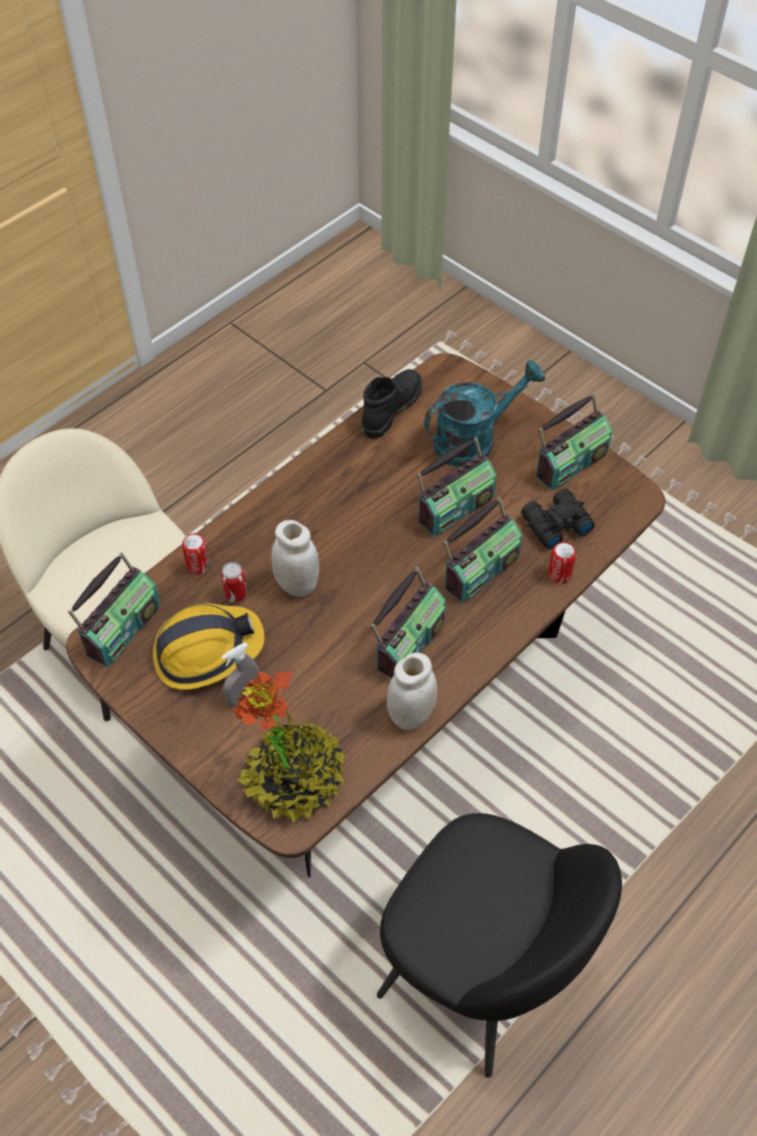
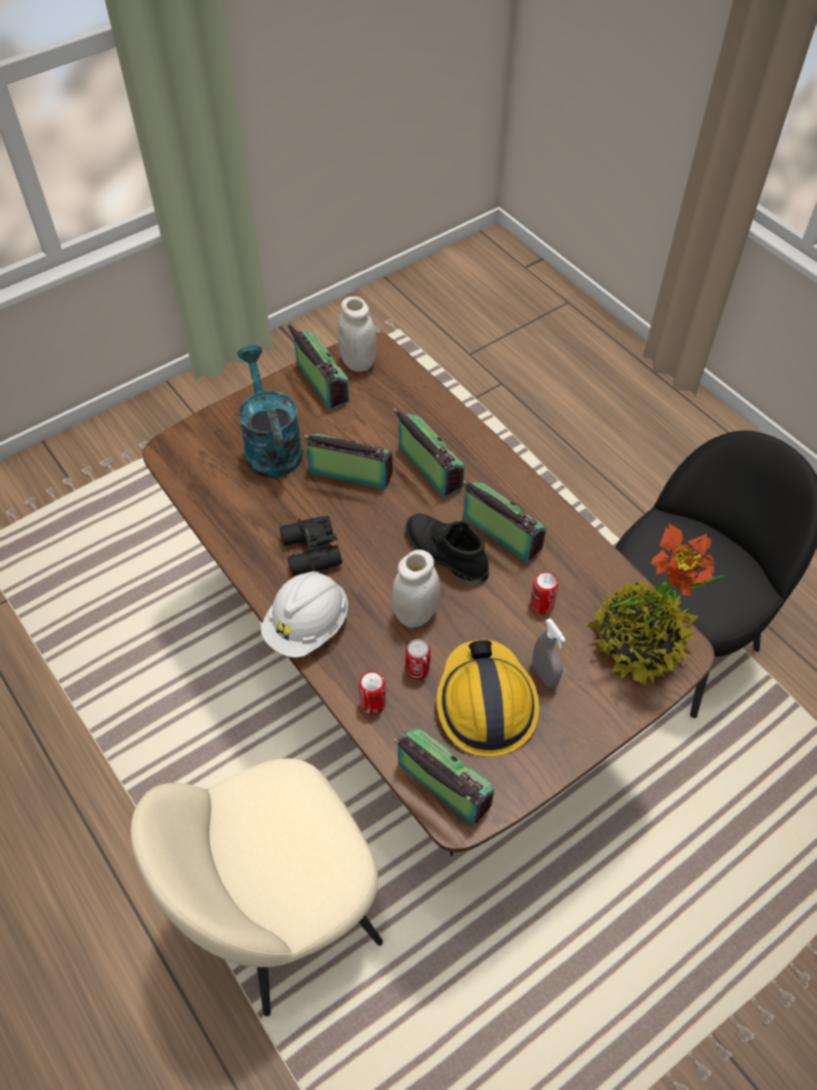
camera: 80 degrees left, 0 degrees up
(270, 506) = (307, 626): none -> white hard hat
(390, 408) = (204, 504): black boot -> black boot (444, 554)
(411, 715) = (578, 543): white jar -> white jar (358, 362)
(454, 507) = (350, 474): radio -> radio turned 45 degrees counterclockwise
(554, 524) = (388, 407): black binoculars -> black binoculars (310, 553)
(559, 575) = (445, 415): can -> can (541, 604)

